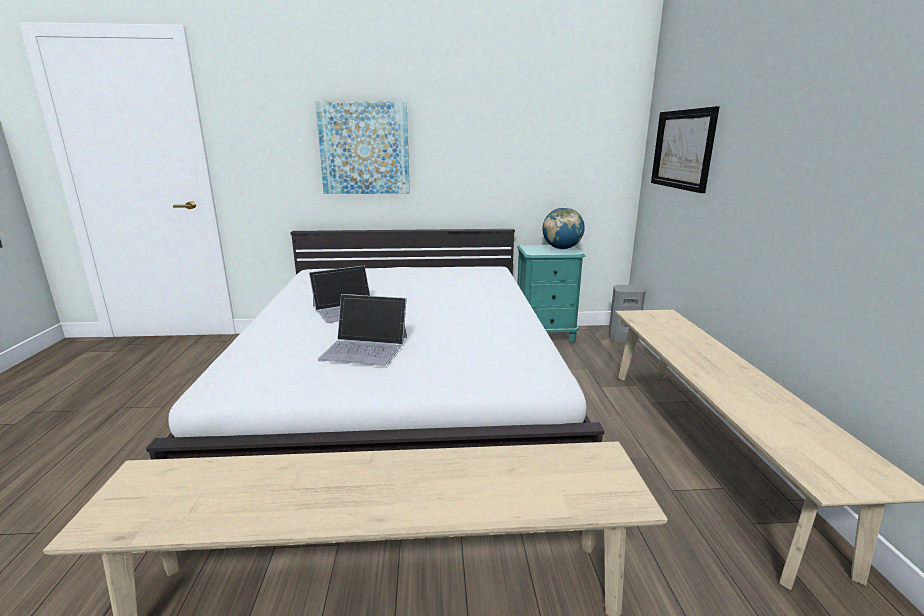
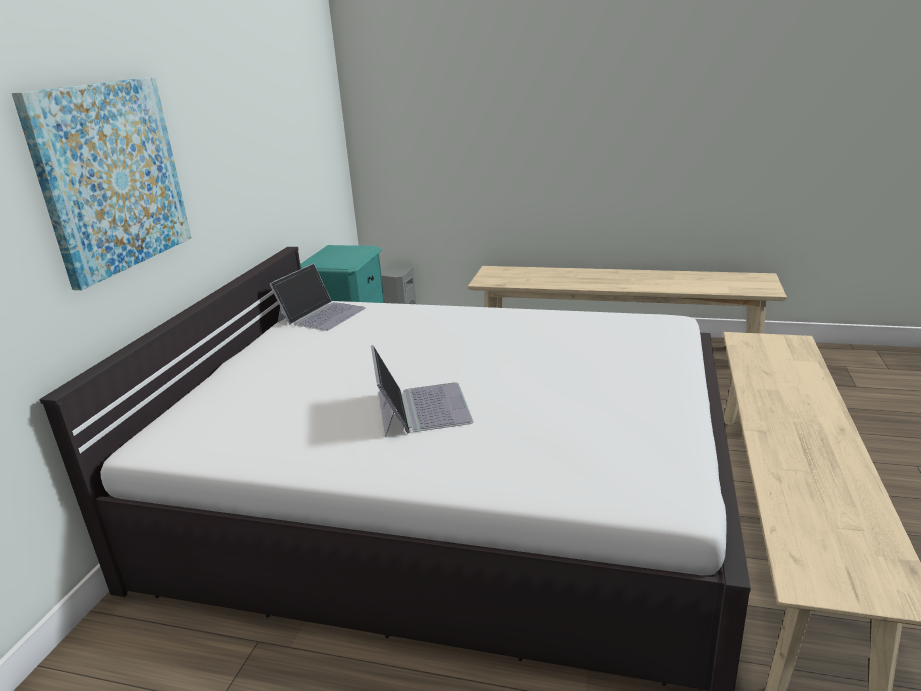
camera: 70 degrees left, 5 degrees up
(365, 347) = (579, 395): laptop -> laptop (321, 314)
(561, 248) = (343, 251): globe -> none
(683, 149) = (433, 105): picture -> none

